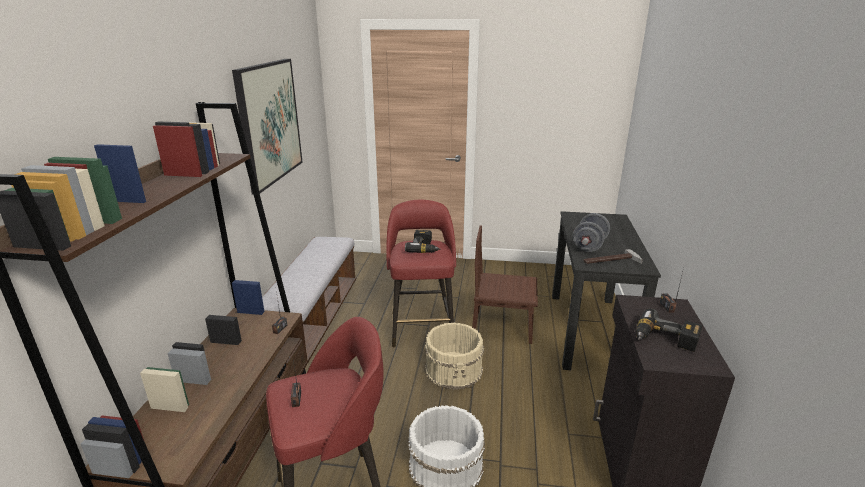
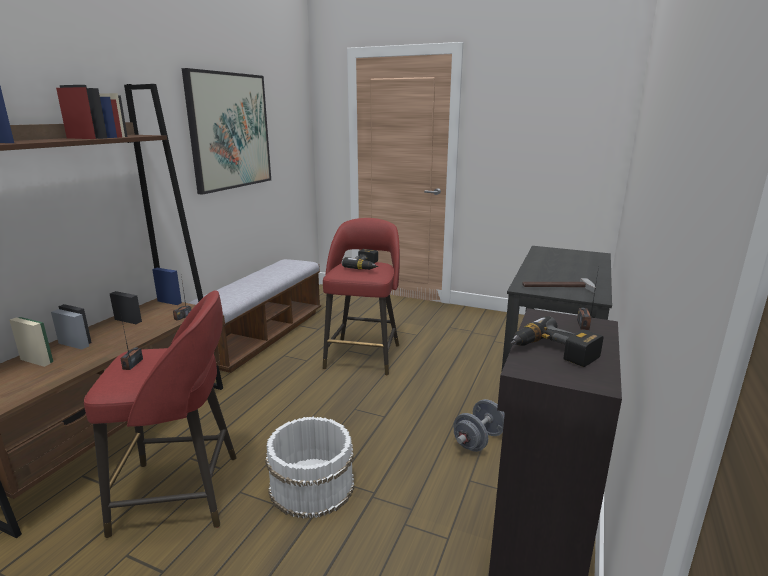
camera: 15 degrees right, 5 degrees down
(454, 369) = (374, 397): beige bucket -> none
(502, 326) = (450, 366): brown chair -> none
(589, 245) = (542, 273): grey dumbbell -> grey dumbbell (478, 440)

